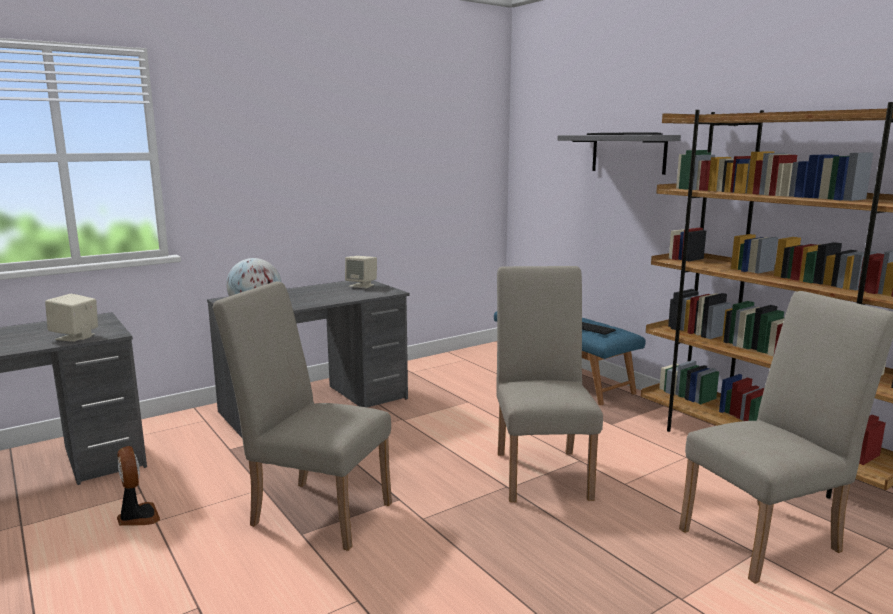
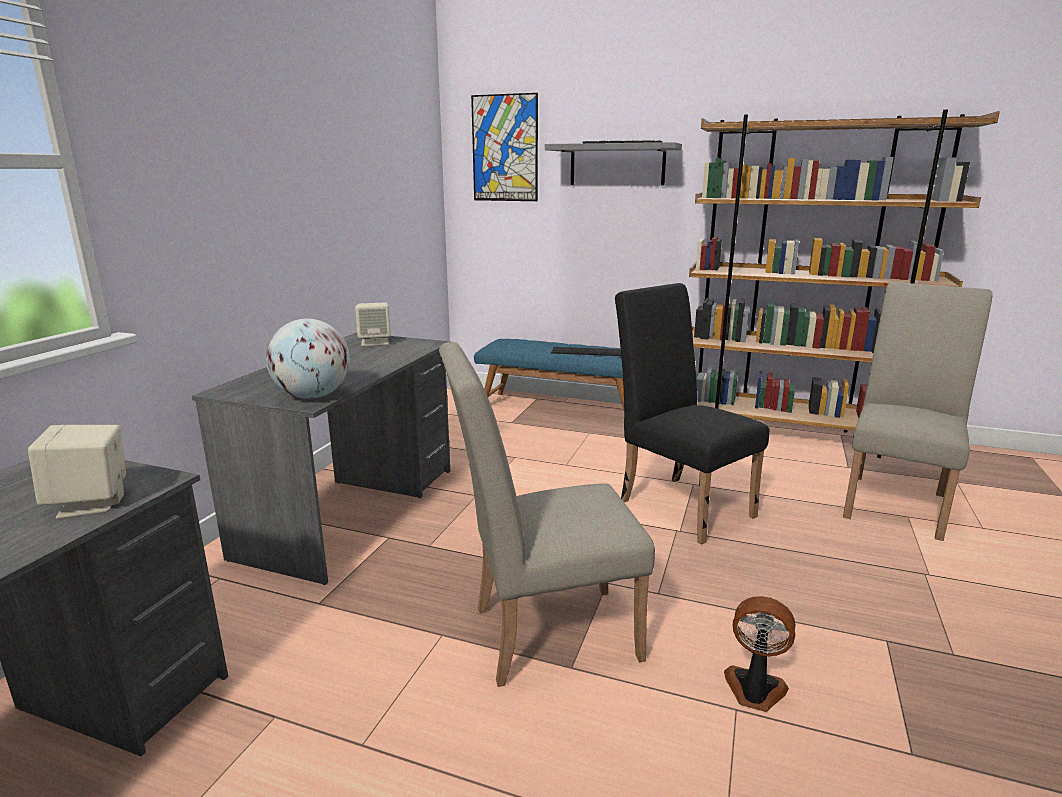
camera: 35 degrees left, 5 degrees up
(137, 517) = (325, 753): fan -> fan (754, 691)
(542, 470) = (679, 503): beige chair -> black chair
(548, 138) = (505, 148): none -> picture

